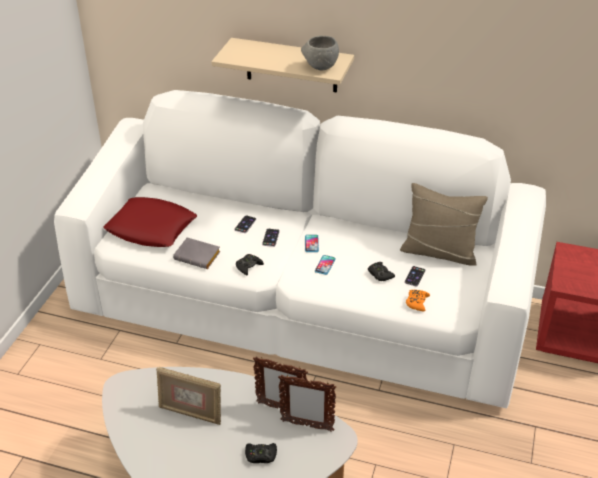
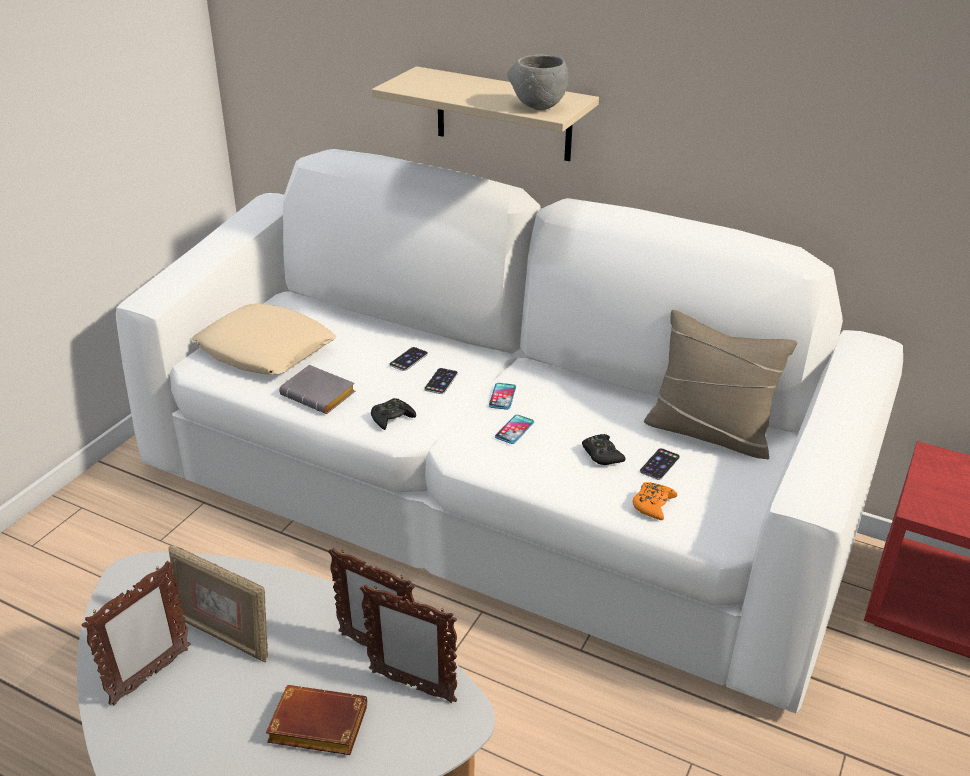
camera: 10 degrees right, 5 degrees down
(151, 228) = (265, 349): red pillow -> beige pillow
(157, 442) = (150, 676): none -> picture frame
(261, 455) = (315, 727): black game controller -> brown book

